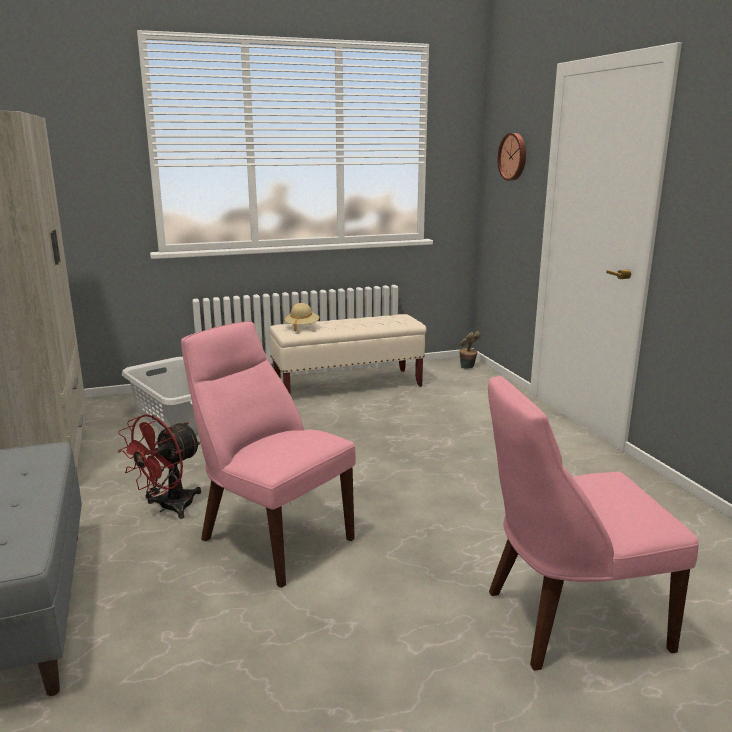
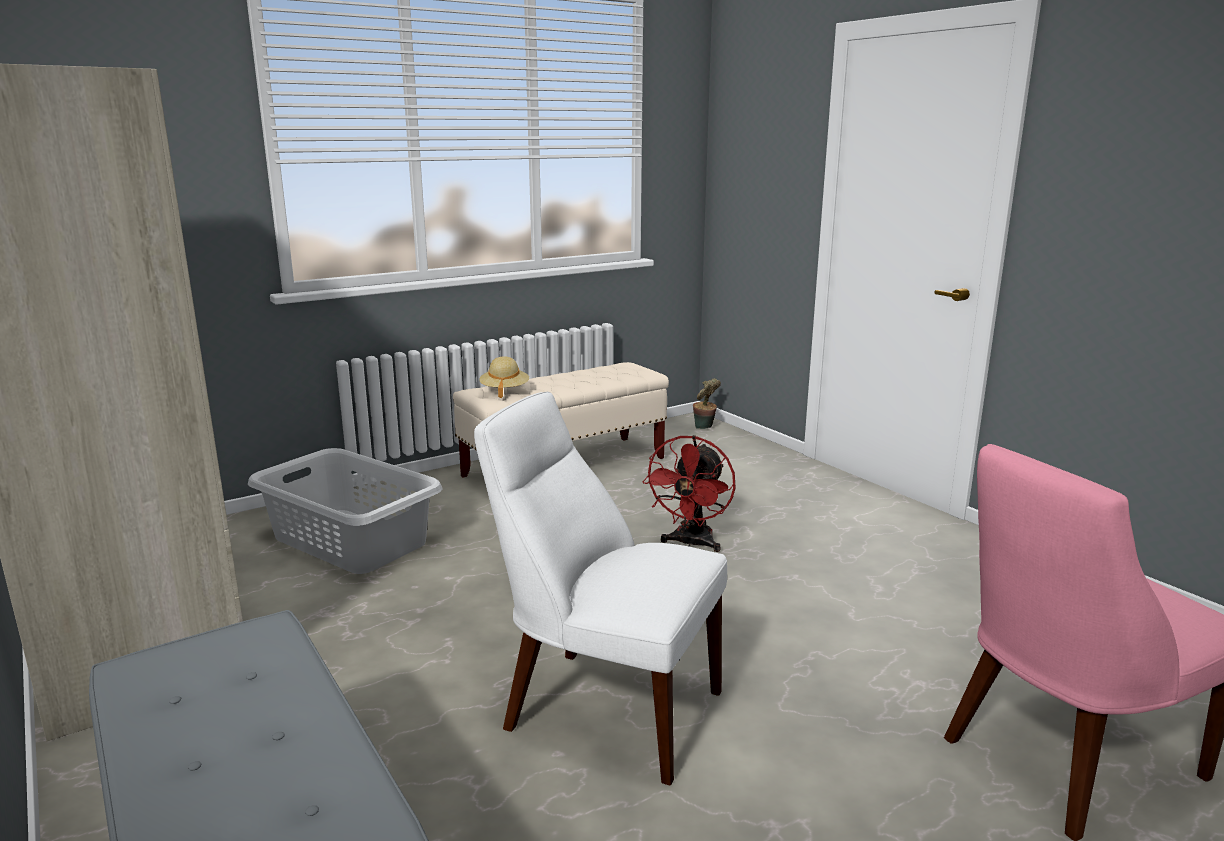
camera: 15 degrees left, 0 degrees up
(168, 508) = (421, 687): red fan -> red fan (691, 544)
(271, 537) = (604, 708): pink chair -> white chair
(514, 157) = (764, 146): wall clock -> none

